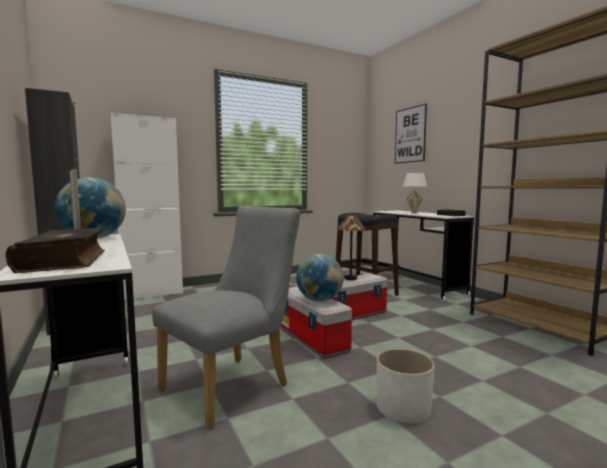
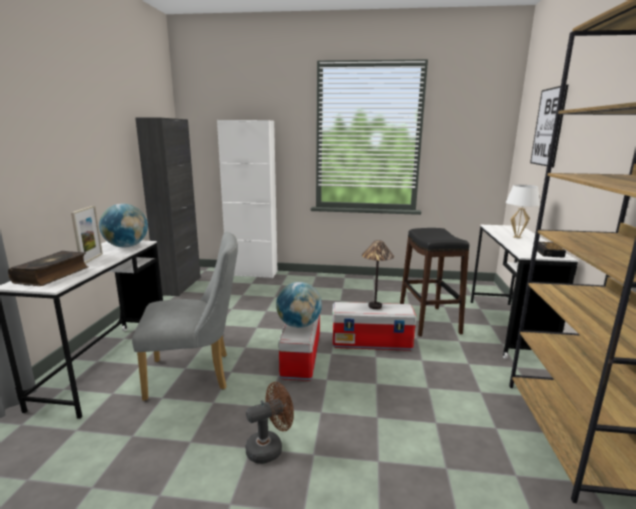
camera: 35 degrees right, 10 degrees up
(403, 407) = (270, 448): white planter -> brown fan

